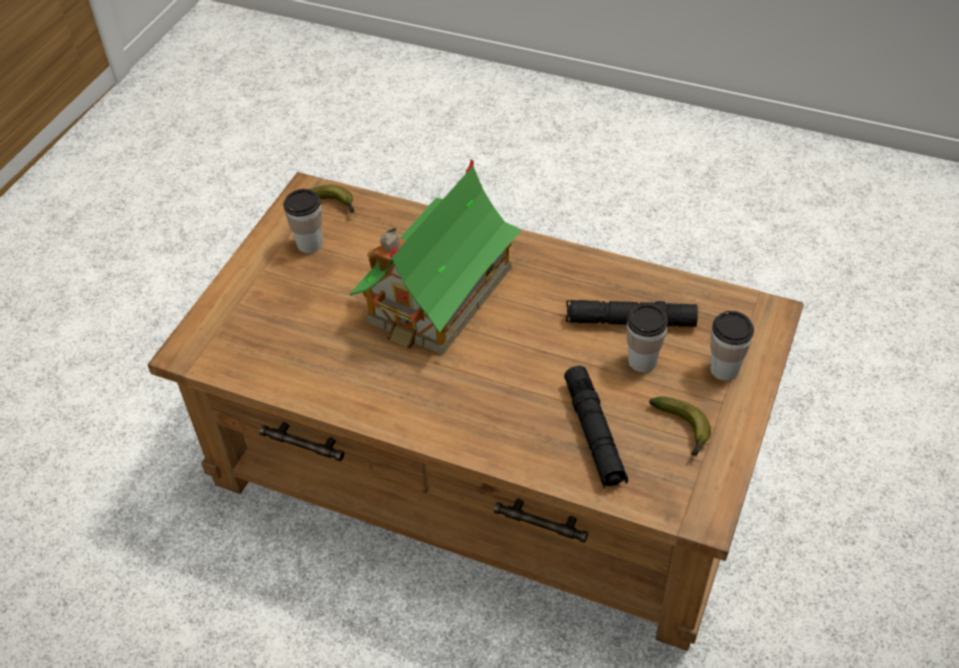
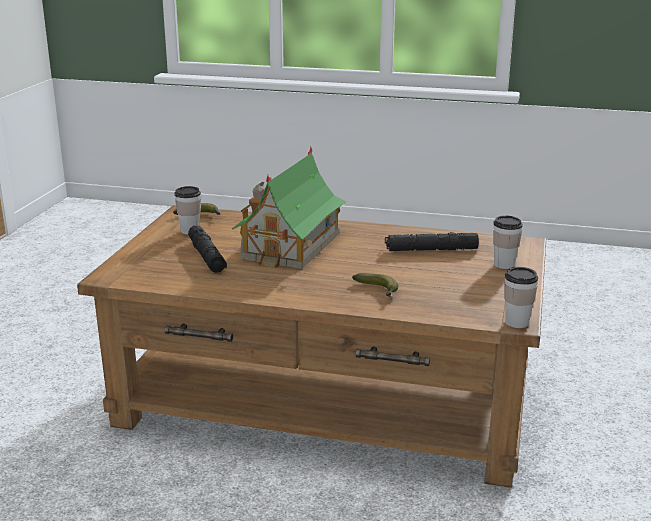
camera: 10 degrees left, 25 degrees down
(594, 434) = (423, 294): black flashlight -> black flashlight (207, 256)
(642, 361) = (446, 264): cup -> cup (517, 322)
(683, 430) = (486, 289): banana -> banana (378, 291)

